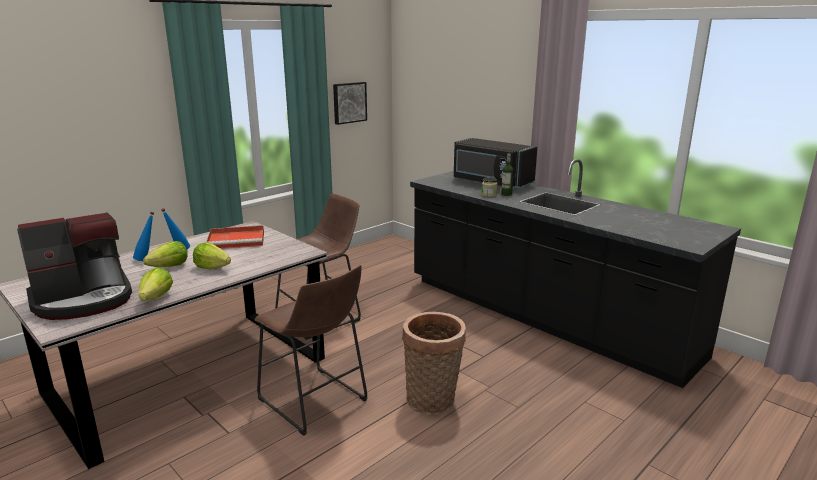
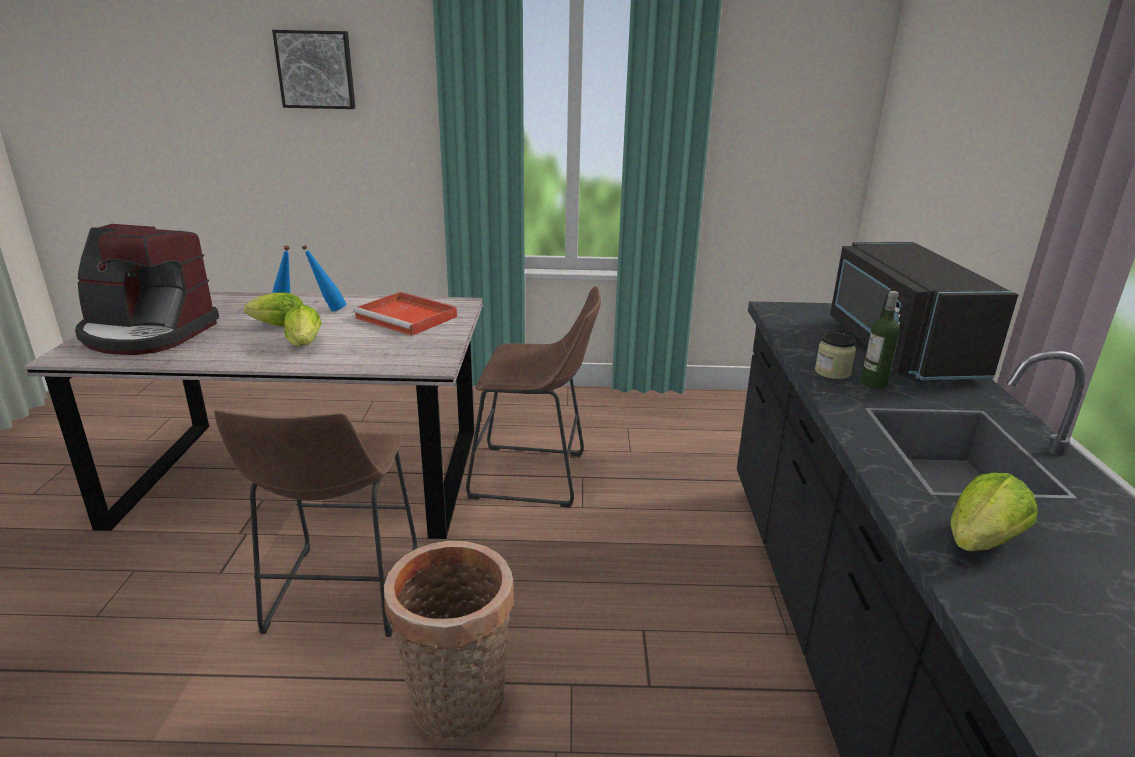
camera: 45 degrees right, 5 degrees up
(156, 298) = (186, 359): lettuce -> lettuce (982, 542)
(349, 102) = (768, 140): picture -> picture (316, 69)

